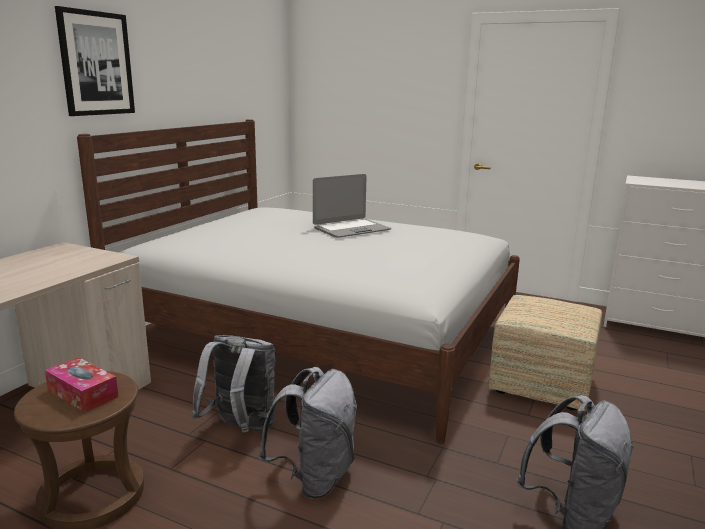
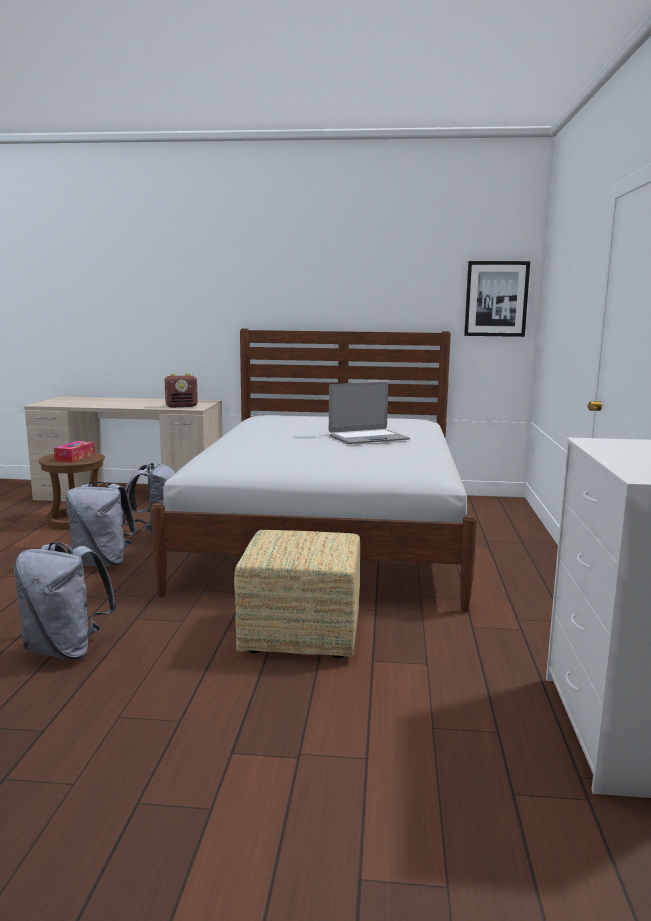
camera: 70 degrees right, 5 degrees down
(83, 262) = (182, 406): none -> radio
(96, 63) = (269, 279): picture -> picture (496, 299)
(351, 229) = (368, 438): laptop -> laptop turned 60 degrees counterclockwise

